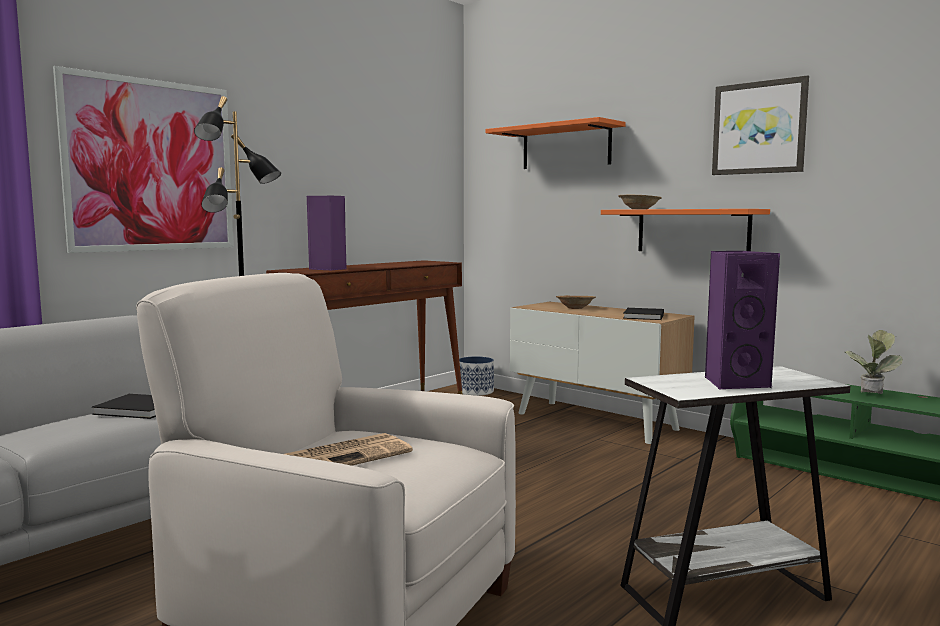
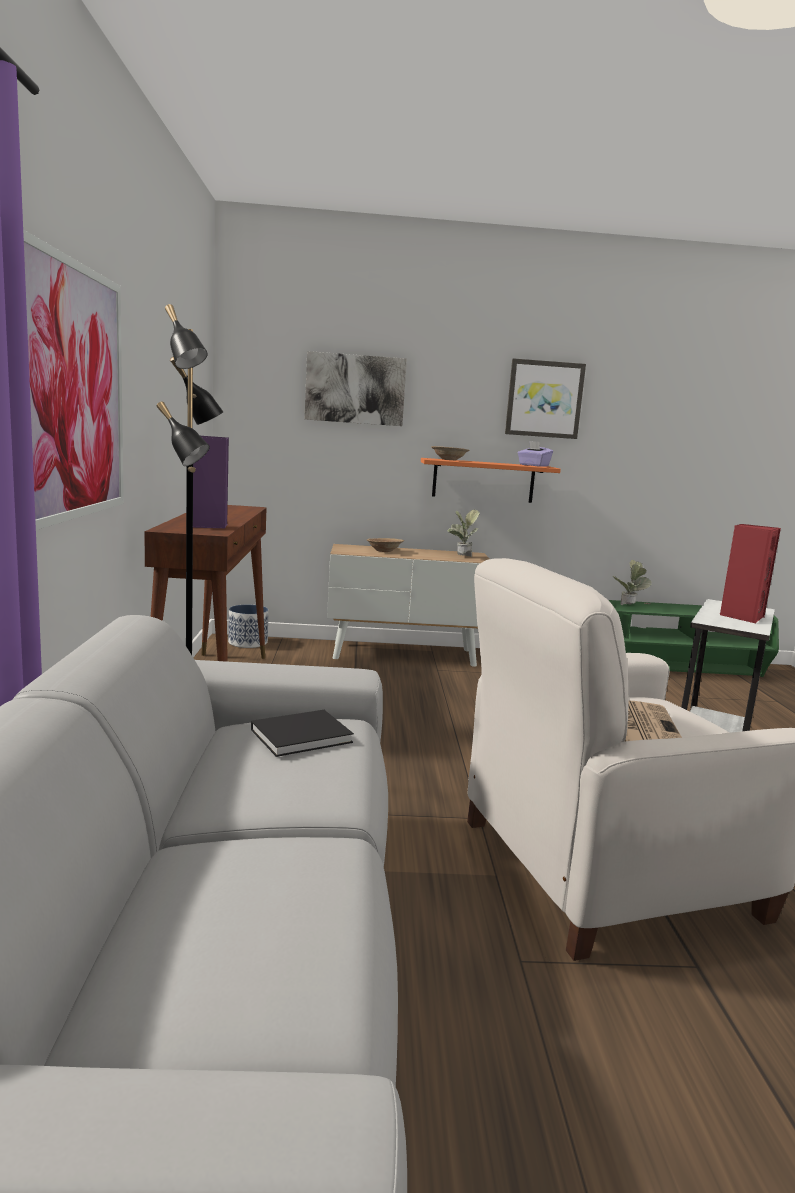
camera: 45 degrees left, 5 degrees up
(566, 147) = (355, 389): orange shelf -> picture
(643, 316) = (461, 557): black book -> potted plant
(730, 208) = (533, 465): none -> purple tissue box
(734, 383) = (741, 616): purple speaker -> red speaker

